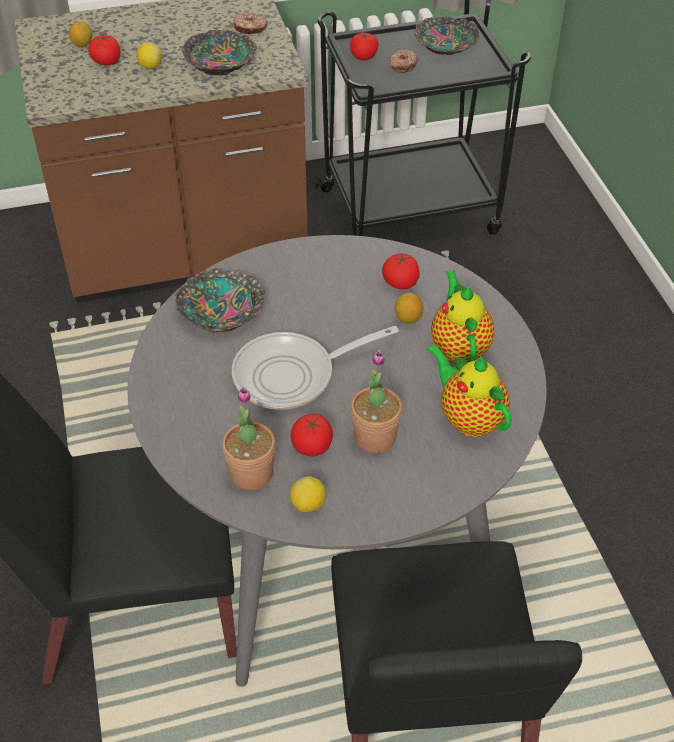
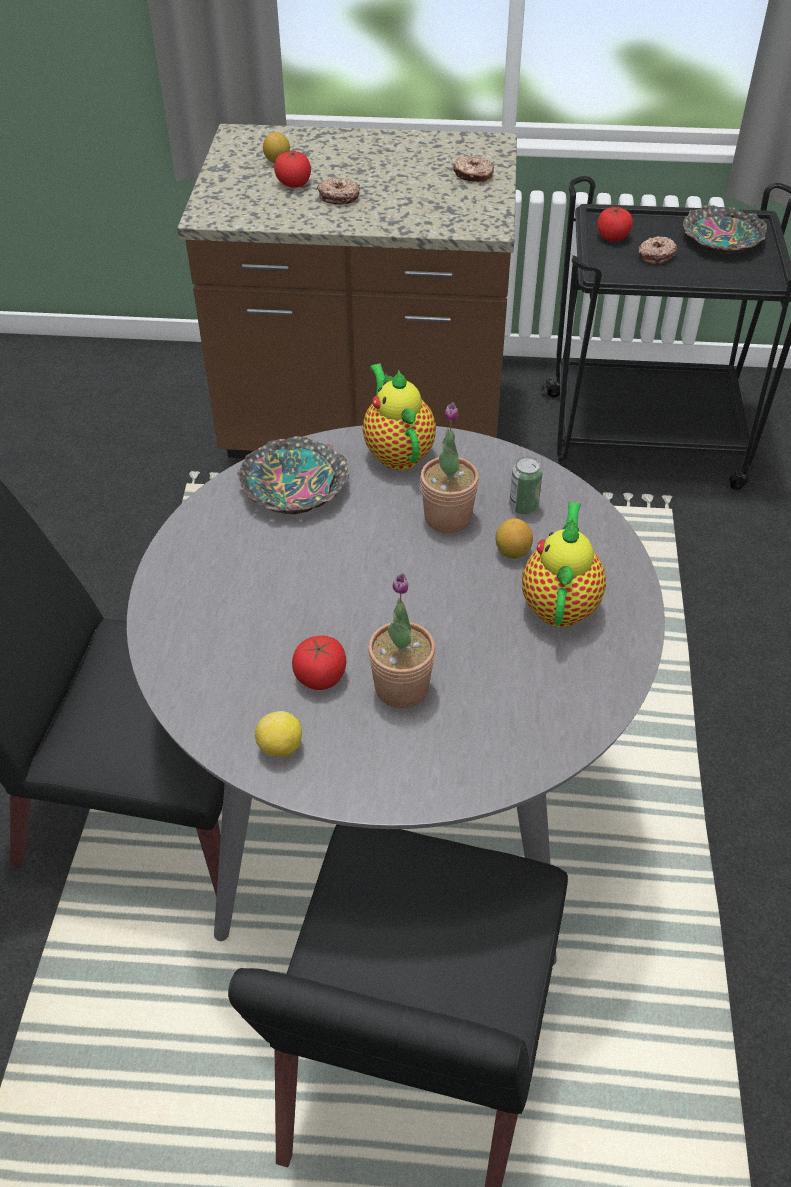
camera: 20 degrees right, 0 degrees up
(150, 66) = (339, 197): lemon -> donut
(221, 61) = (421, 205): bowl -> none
(251, 473) = (233, 690): potted plant -> potted plant (447, 517)
(292, 375) = (339, 585): frying pan -> none
(400, 283) = (523, 506): tomato -> can
(468, 418) = (531, 695): teapot -> teapot (397, 451)

